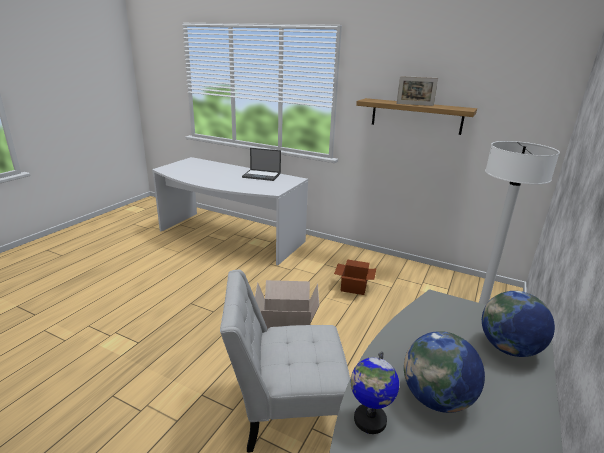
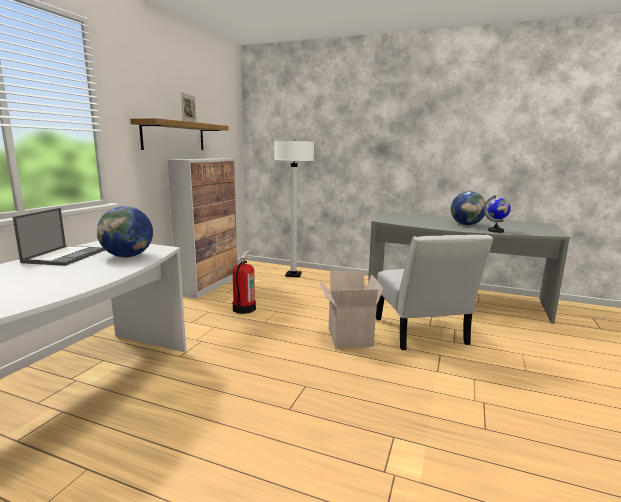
camera: 95 degrees left, 10 degrees down
(354, 286) = (244, 309): cardboard box -> fire extinguisher
(415, 268) = (210, 285): none -> cabinet
(508, 348) = (415, 216): globe -> globe (128, 256)

